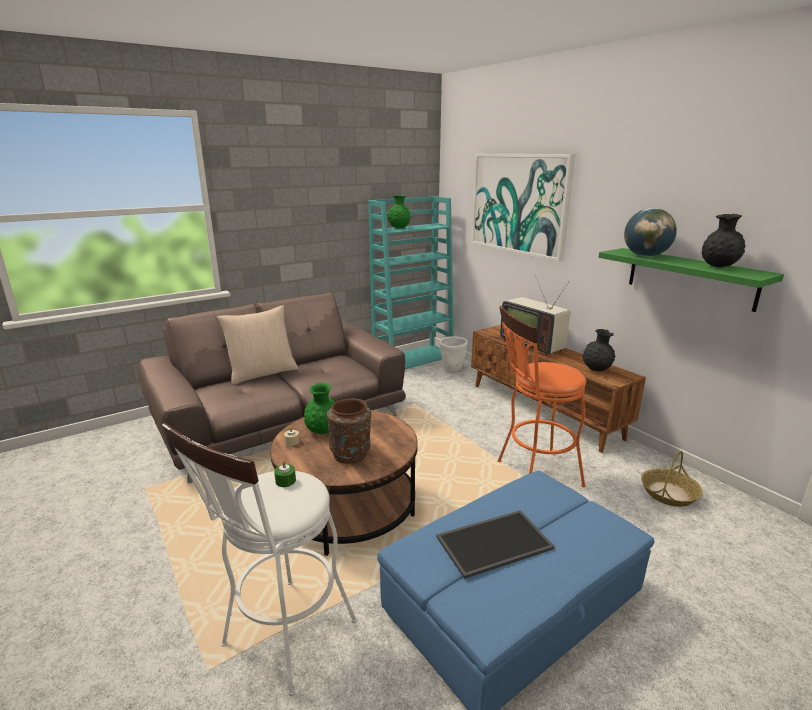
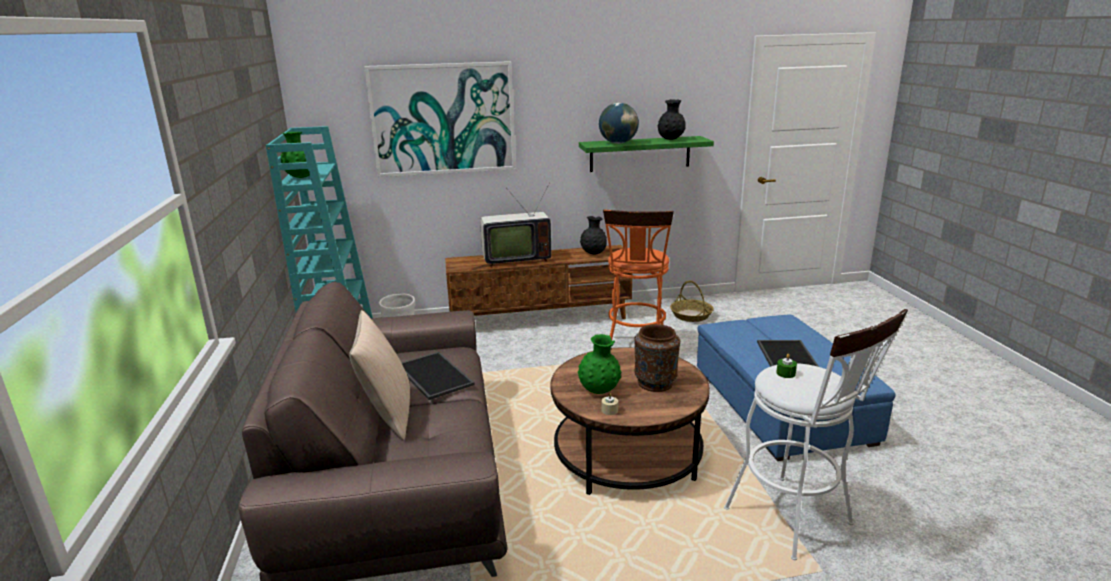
camera: 65 degrees left, 0 degrees up
(317, 371) = (432, 375): none -> tray

